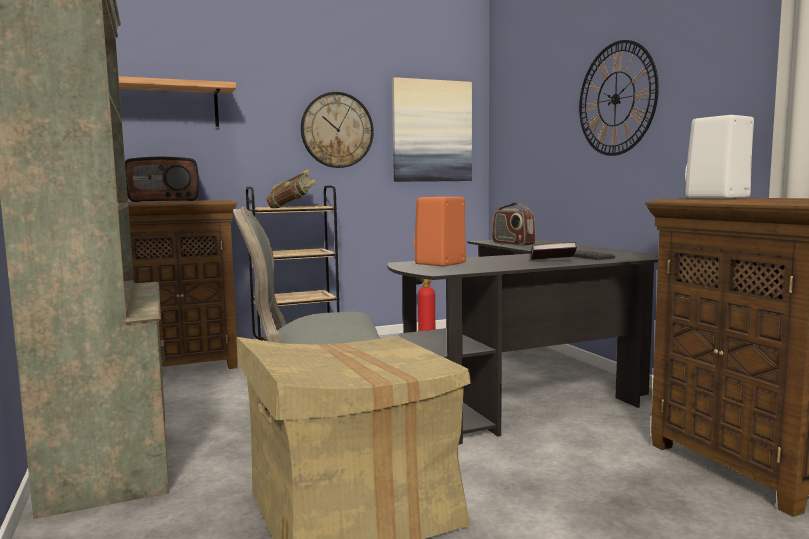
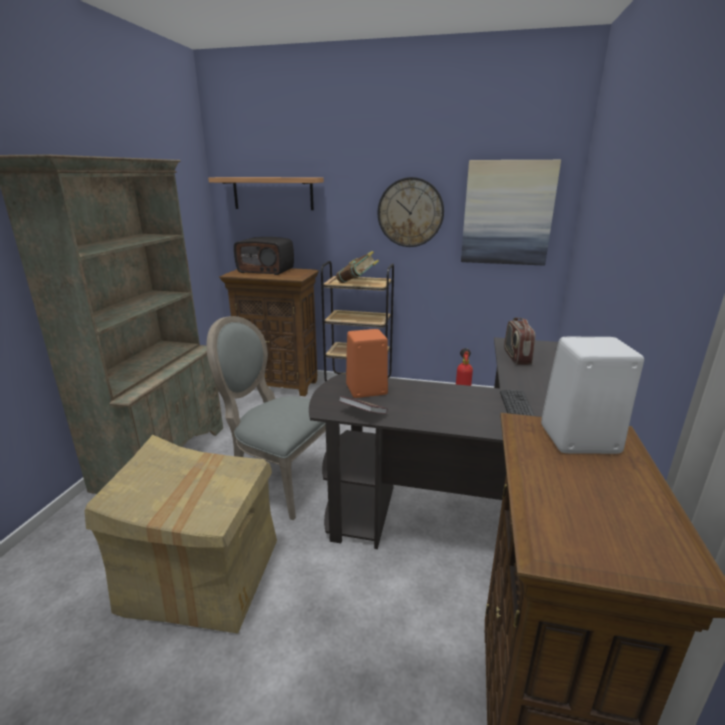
camera: 35 degrees right, 15 degrees up
(553, 260) = (466, 415): book -> book (363, 413)
(616, 99) = (641, 227): wall clock -> none

